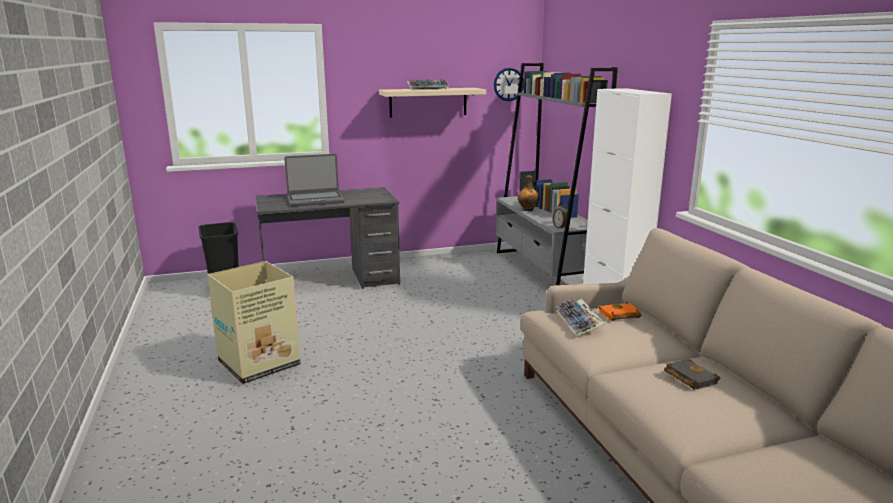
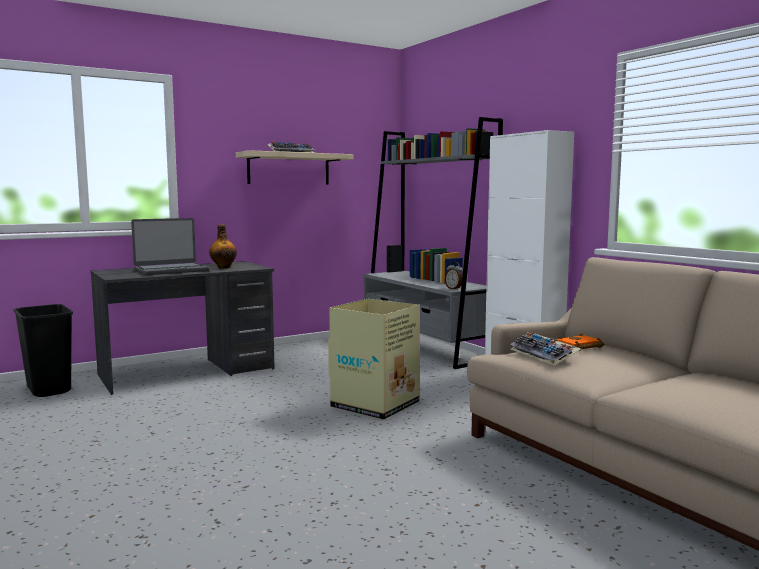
camera: 15 degrees left, 10 degrees down
(261, 363) = (136, 458): cardboard box -> cardboard box (376, 405)
(508, 84) = (370, 154): wall clock -> none
(528, 209) = (406, 279): bottle -> bottle (223, 267)
(688, 377) = (706, 384): black book -> none

